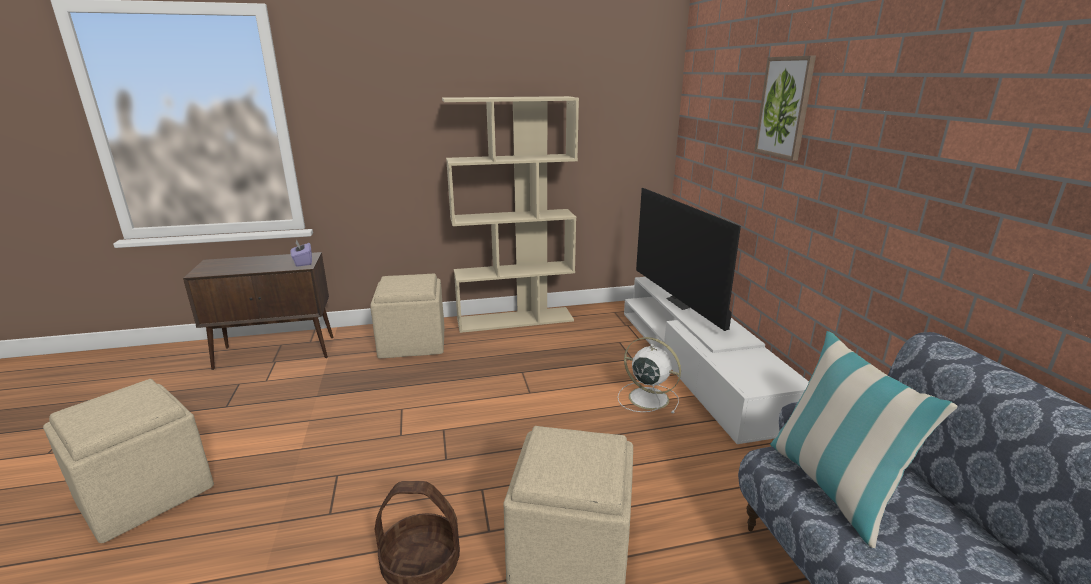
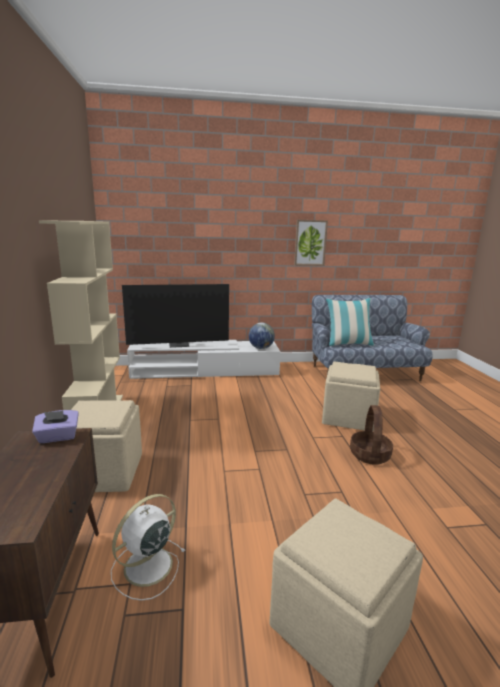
camera: 85 degrees left, 5 degrees down
(647, 397) = (235, 387): white fan -> white fan (146, 567)
(743, 374) = (261, 348): none -> globe
(784, 107) = (216, 225): picture -> picture (310, 243)

